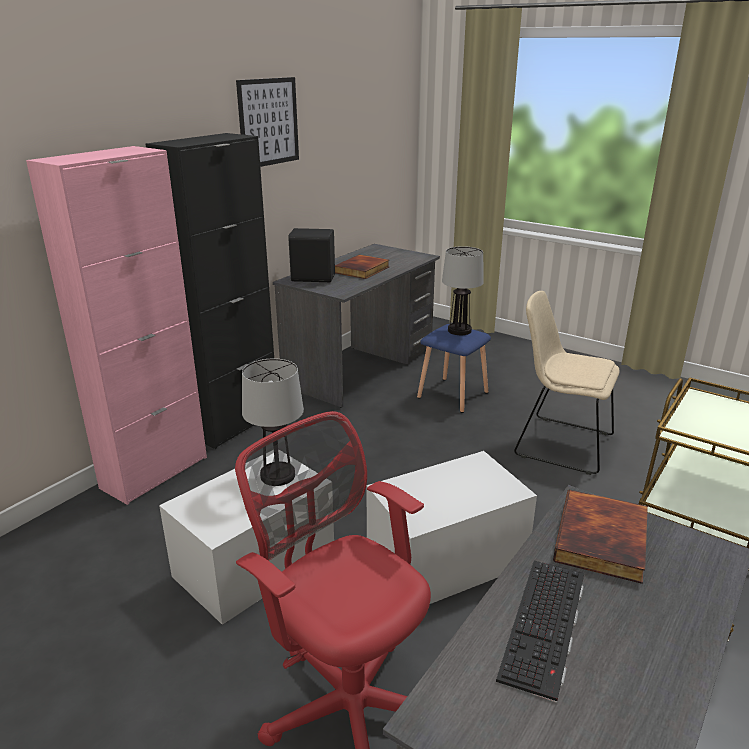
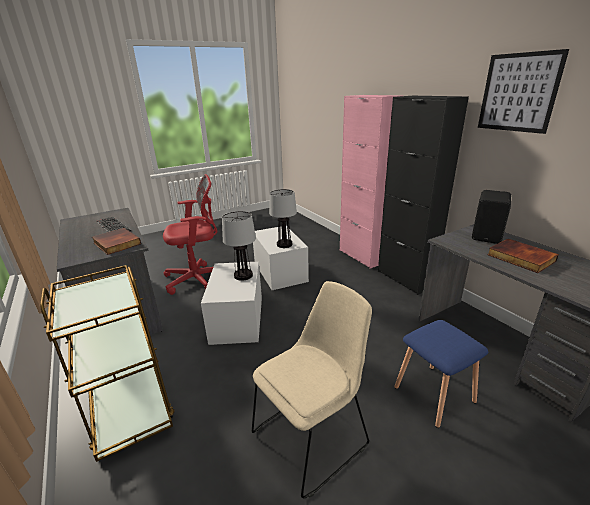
camera: 115 degrees right, 0 degrees up
(460, 330) = (451, 342): table lamp -> table lamp (243, 276)

